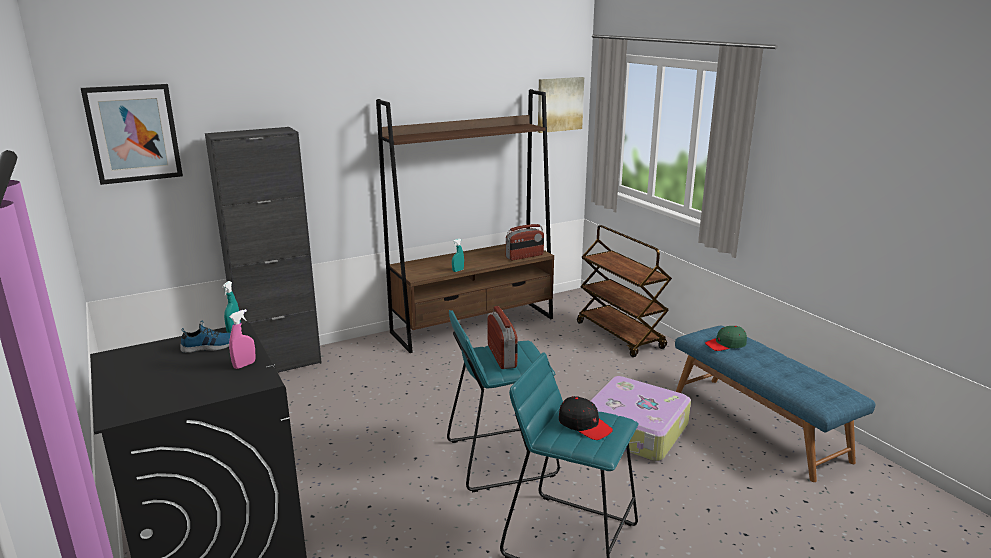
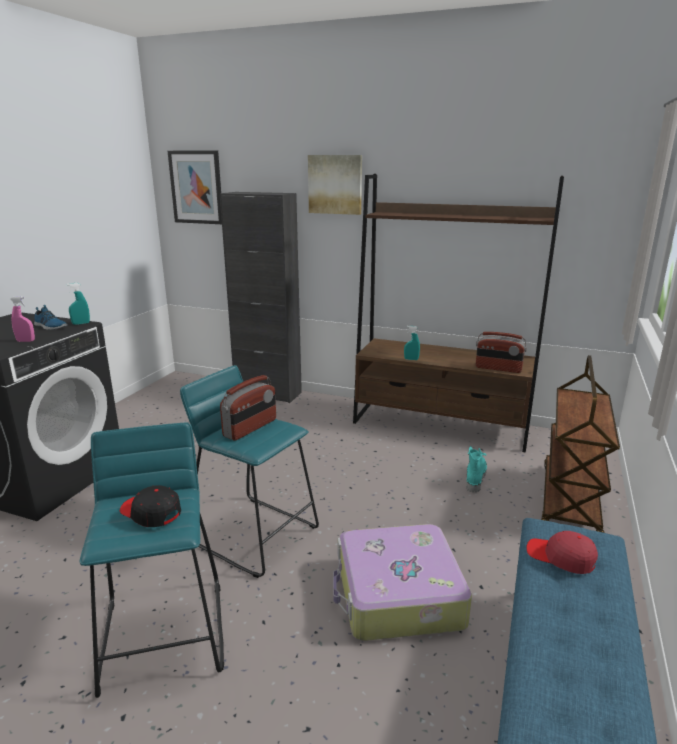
camera: 50 degrees right, 0 degrees up
(555, 348) = (474, 478): none -> turquoise boot
(559, 104) = (611, 199): picture -> picture (335, 184)
(584, 425) = (151, 513): black cap -> black cap turned 120 degrees clockwise
(726, 344) = (561, 557): green cap -> red cap

